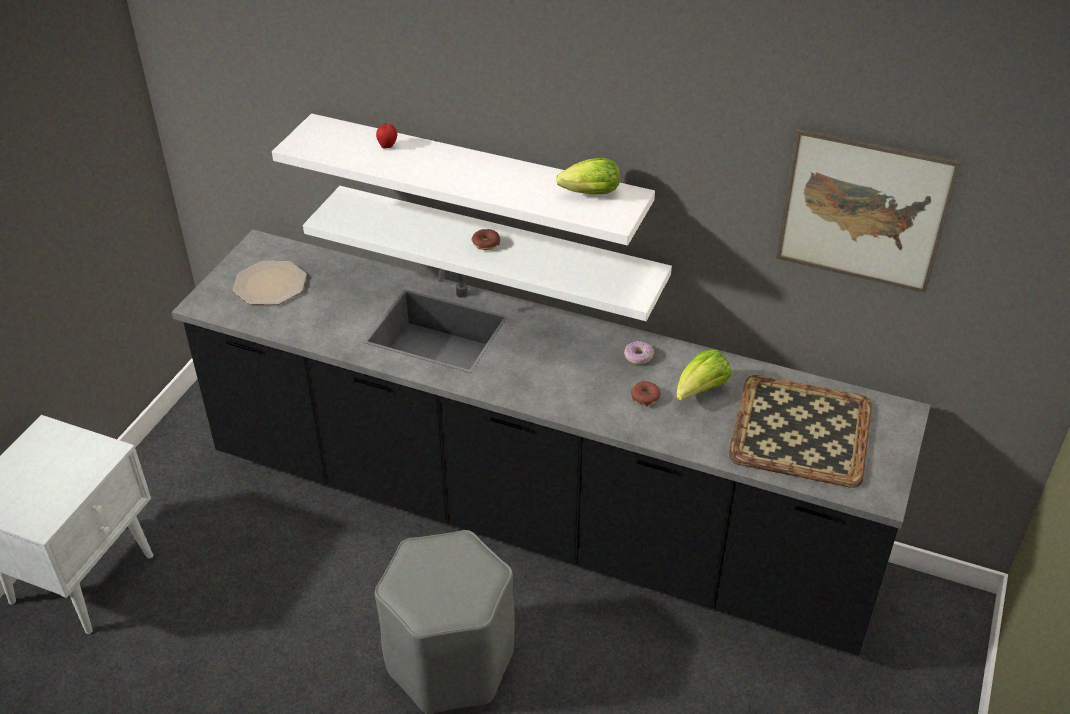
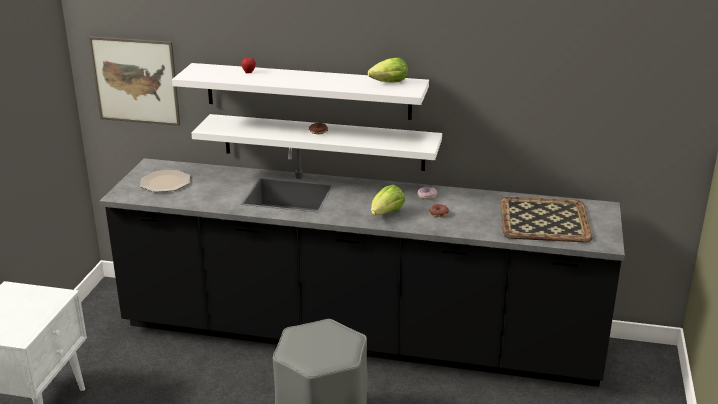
camera: 10 degrees left, 15 degrees down
(700, 391) = (473, 208): lettuce -> lettuce (386, 214)
(863, 211) = (563, 71): picture -> picture (135, 81)

